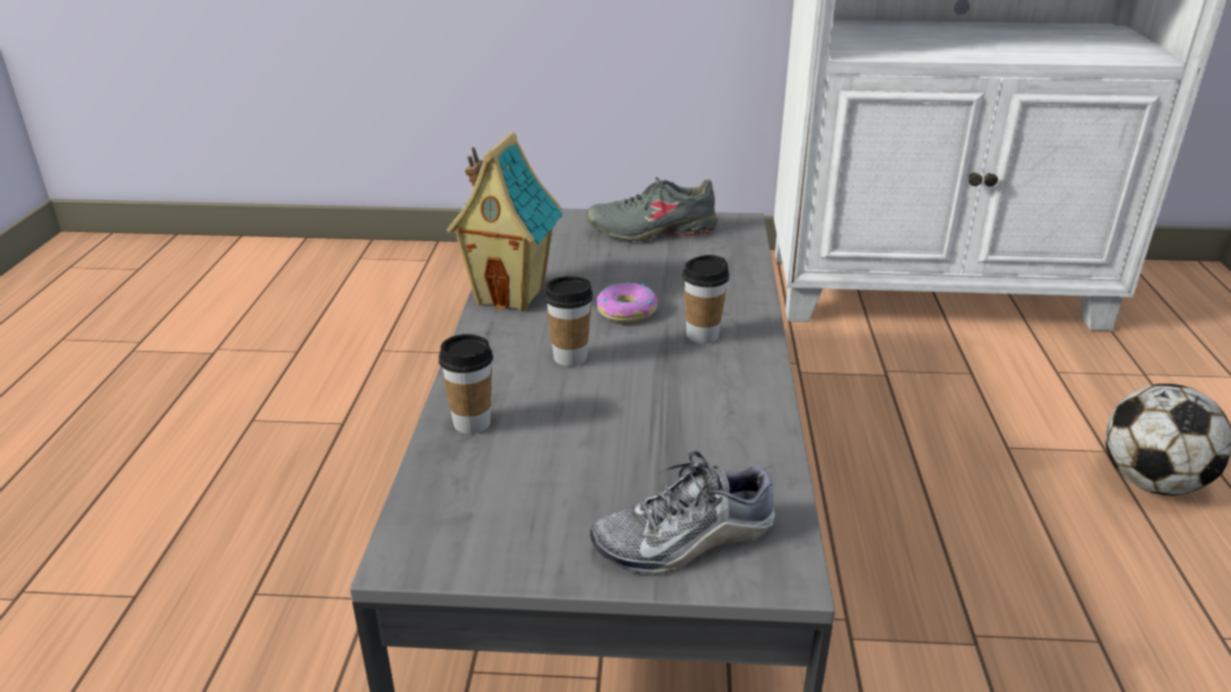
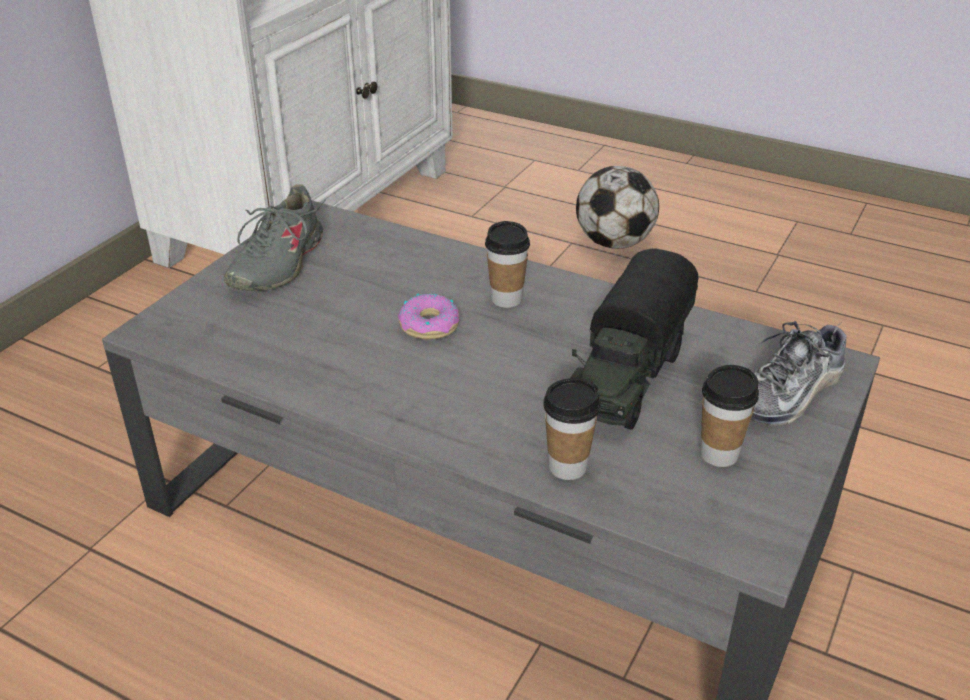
camera: 65 degrees left, 5 degrees up
(512, 295) = (333, 384): toy house -> none
(570, 357) = (490, 379): cup -> cup (719, 454)
(632, 426) = (626, 376): none -> toy truck
(685, 539) = (787, 394): shoe -> shoe turned 45 degrees clockwise

